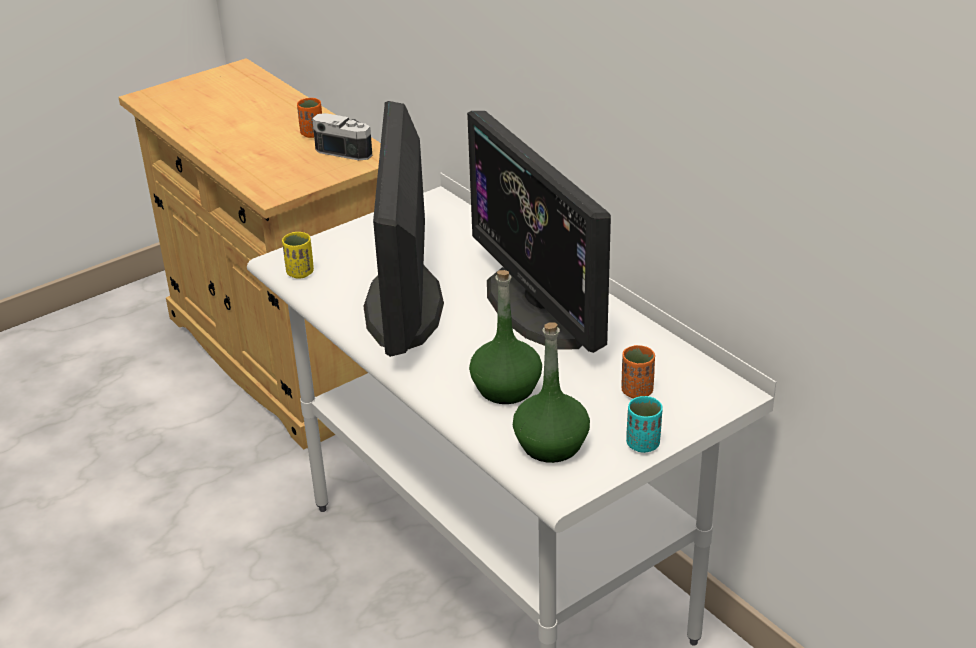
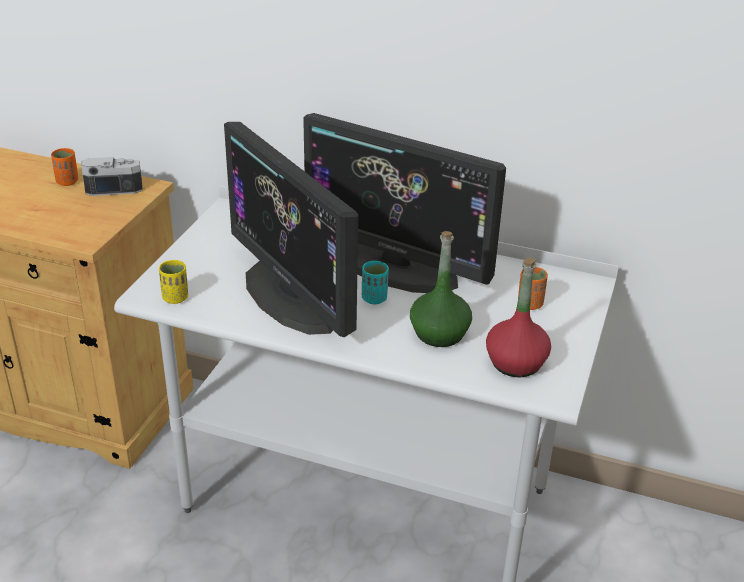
camera: 35 degrees left, 0 degrees up
(550, 444) = (515, 363): green bottle -> red bottle
(643, 444) = (574, 339): turquoise cup -> turquoise cup (374, 298)

